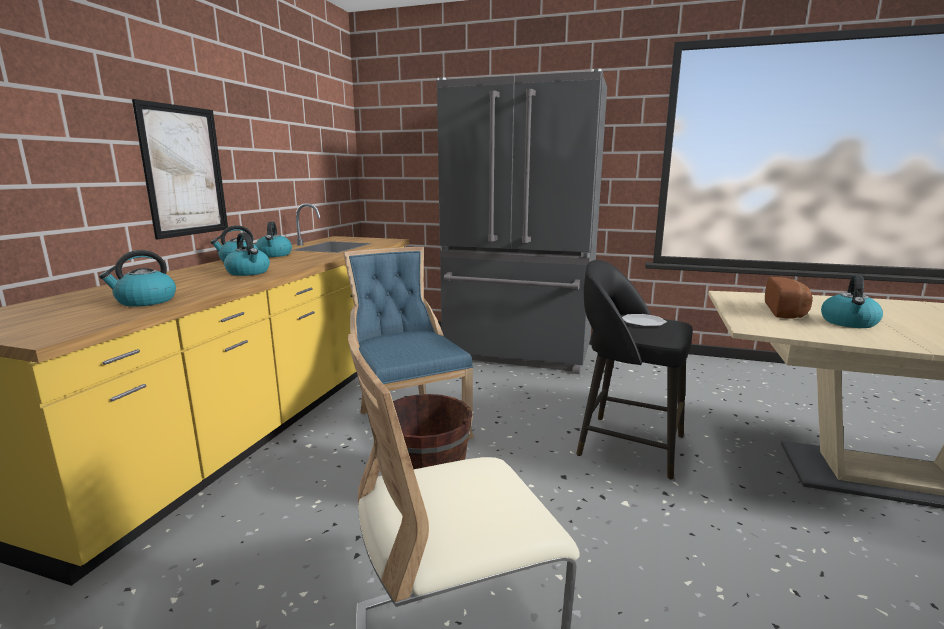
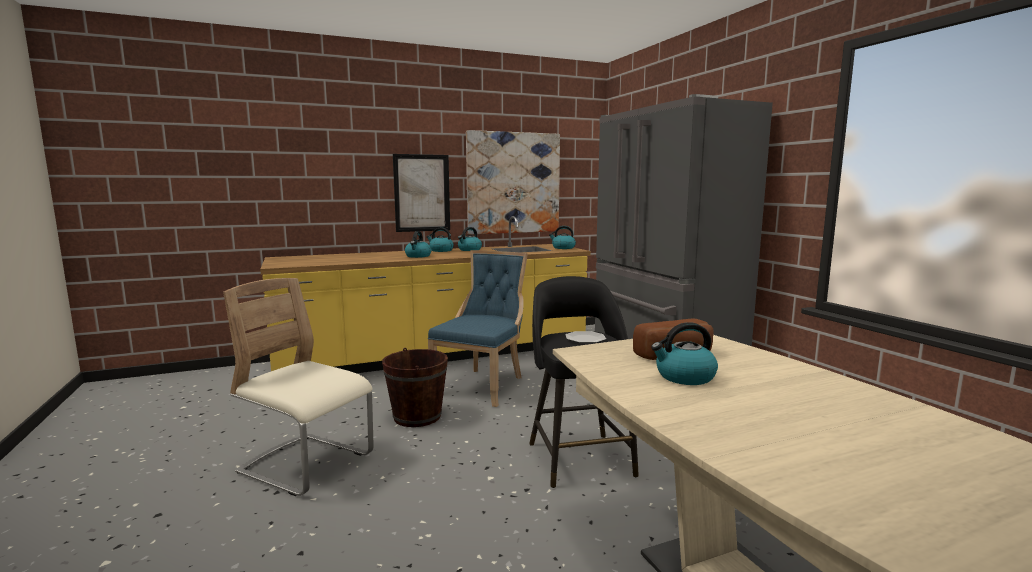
camera: 50 degrees right, 5 degrees down
(145, 301) = (338, 260): kettle -> kettle (563, 248)
(286, 158) = (513, 183): none -> picture

